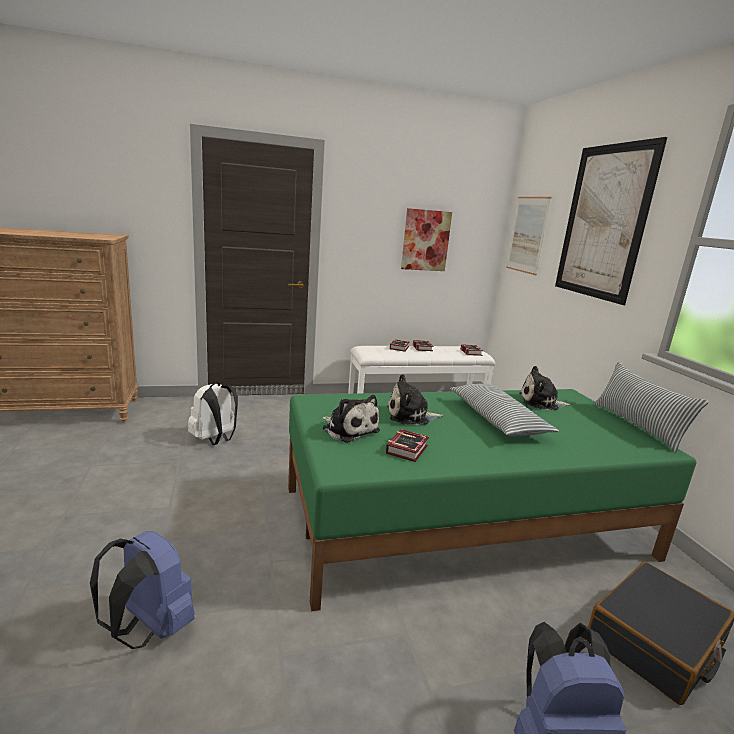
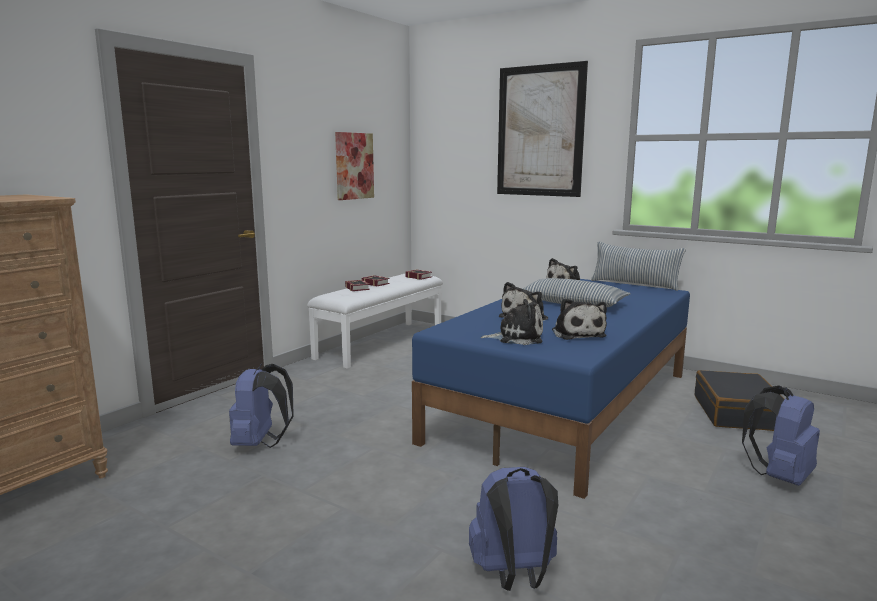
camera: 40 degrees left, 5 degrees down
(215, 440) = (261, 443): white backpack -> blue backpack
(408, 449) = (577, 333): book -> plush toy
(465, 523) = (567, 405): green bed -> blue bed
(527, 235) = (446, 150): picture -> none

